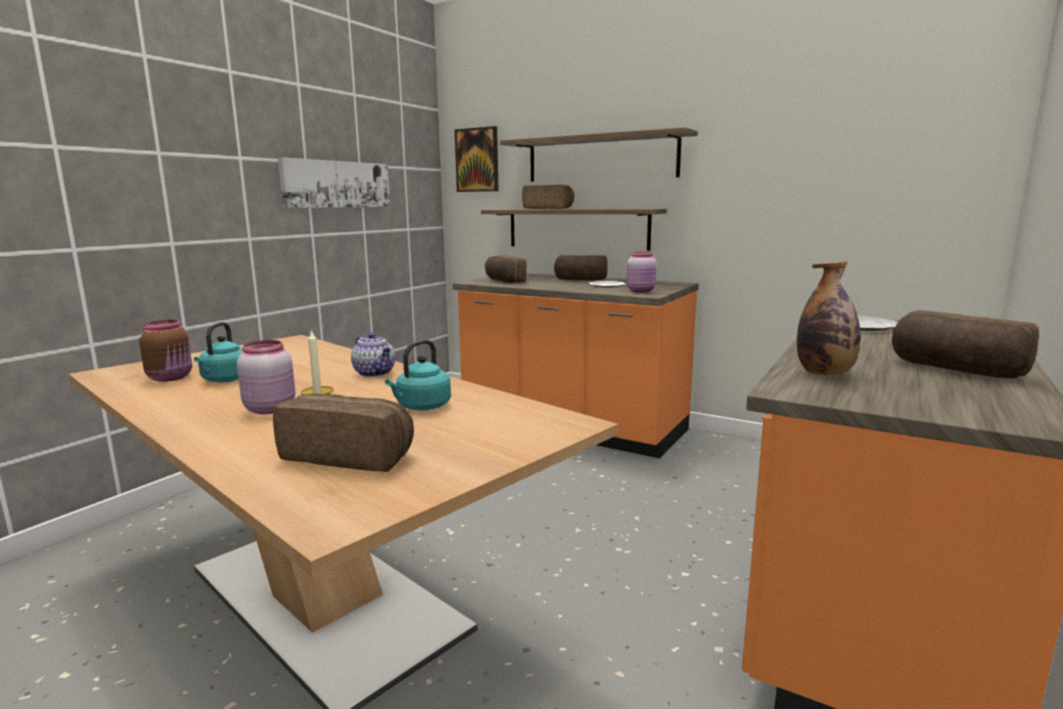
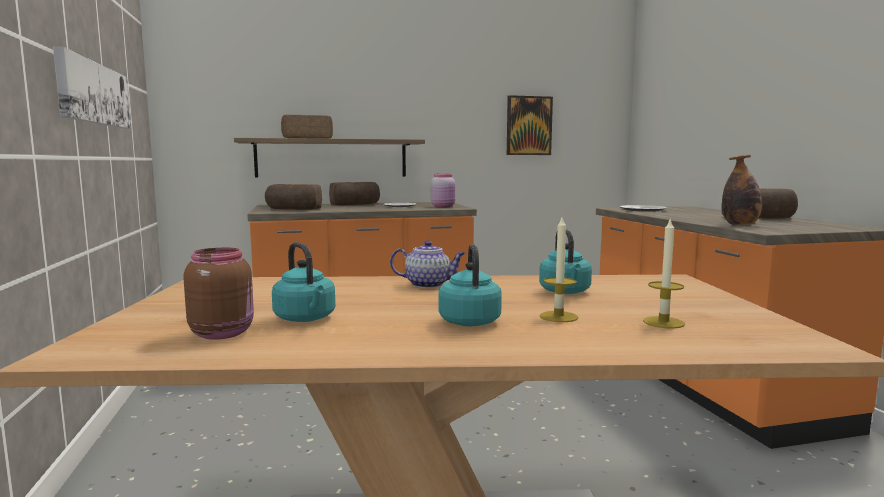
camera: 45 degrees left, 5 degrees down
(270, 408) = (469, 321): pink jar -> turquoise kettle
(350, 455) = (663, 322): bread -> candle
(477, 160) = (205, 85): picture -> picture (528, 126)
(601, 158) = (354, 94): shelf -> none

